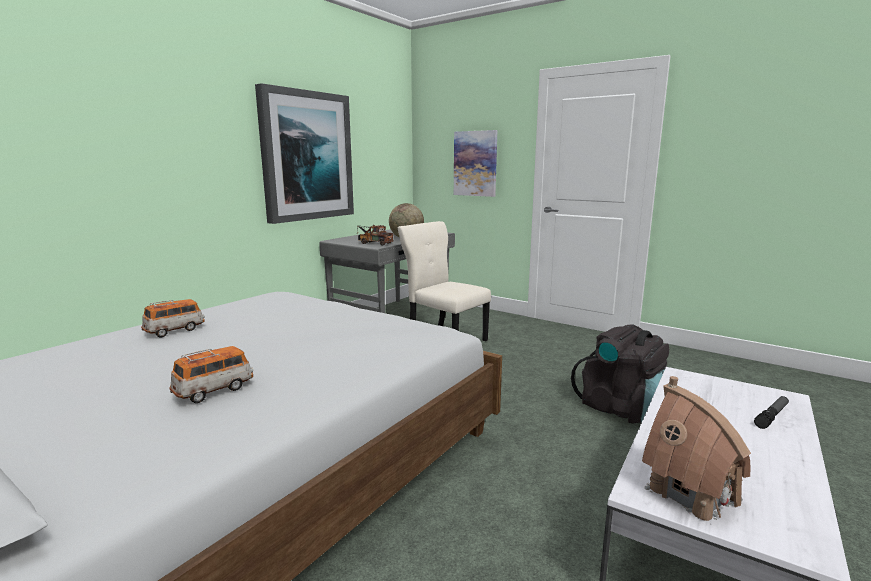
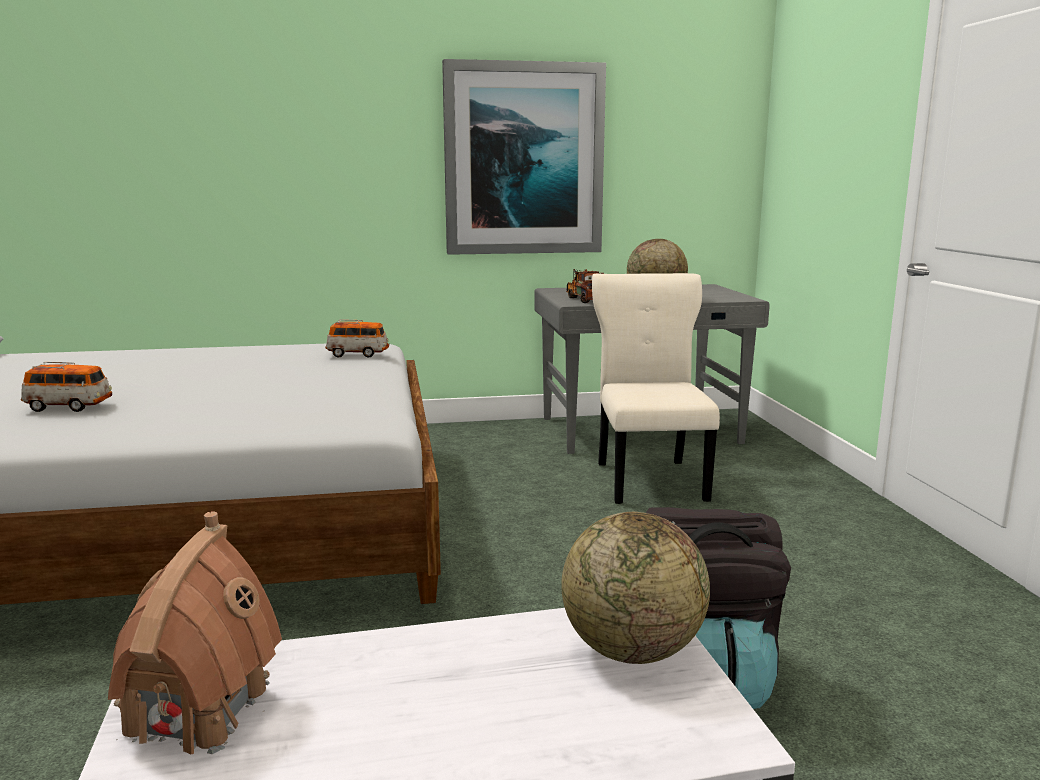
camera: 45 degrees right, 0 degrees up
(175, 330) = (196, 357): toy car -> toy car (358, 354)
(475, 163) = (832, 171): picture -> none
(709, 387) = (631, 650): none -> globe
(772, 416) = (593, 733): flashlight -> none

